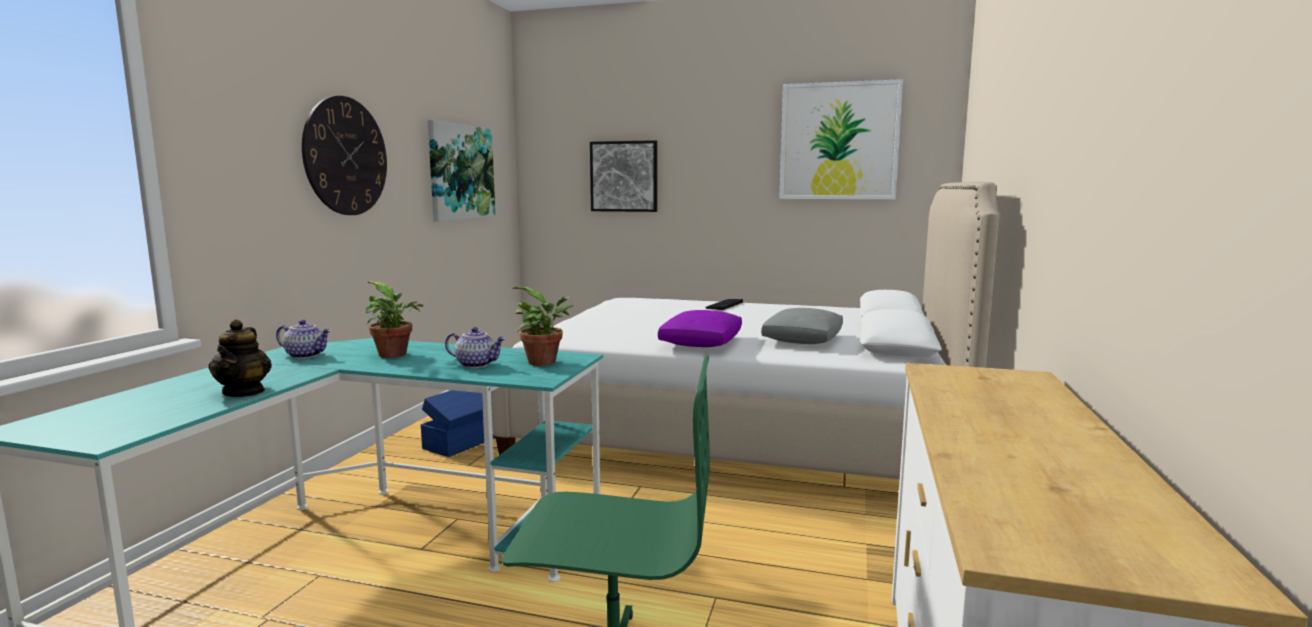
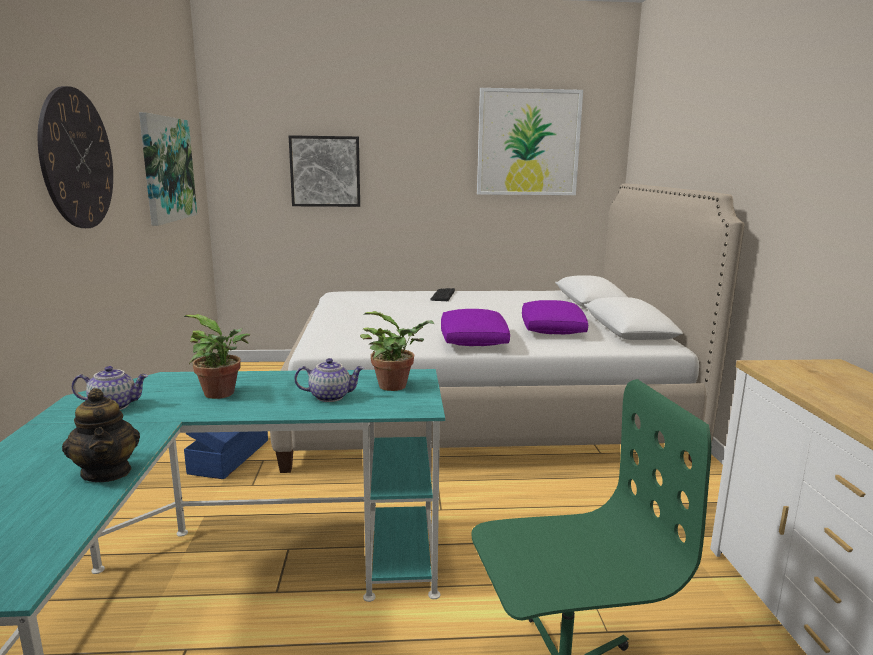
camera: 20 degrees left, 5 degrees up
(803, 340) = (552, 329): grey pillow -> purple pillow

